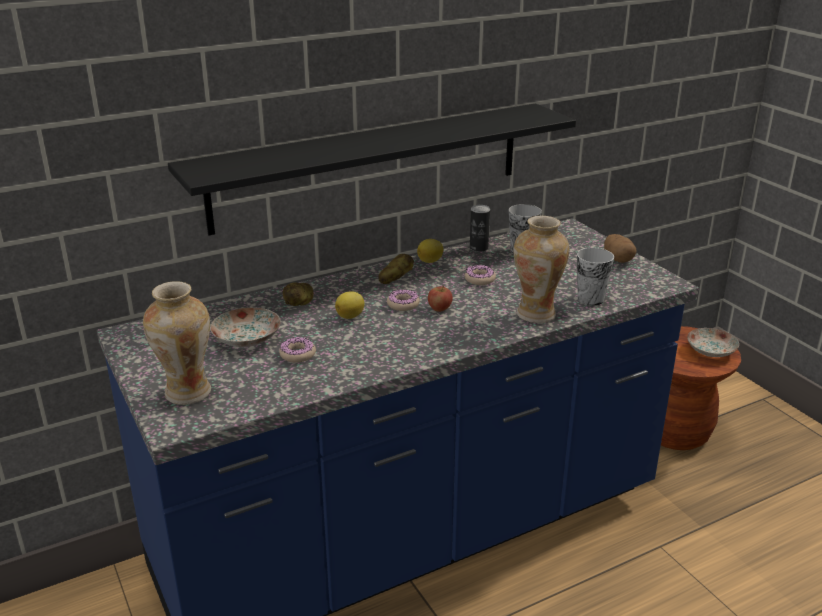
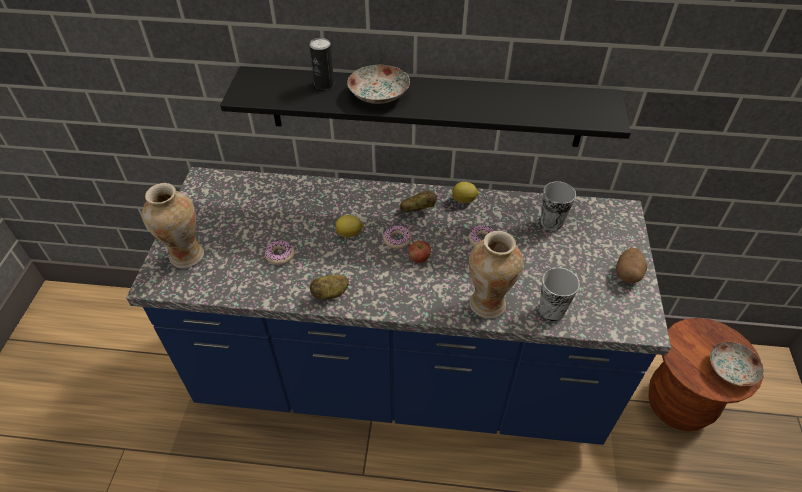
camera: 35 degrees right, 20 degrees up
(247, 339) = (264, 222): plate -> plate (378, 95)
(300, 304) = (329, 203): potato -> potato (330, 294)
(478, 248) = (518, 202): can -> can (324, 84)

